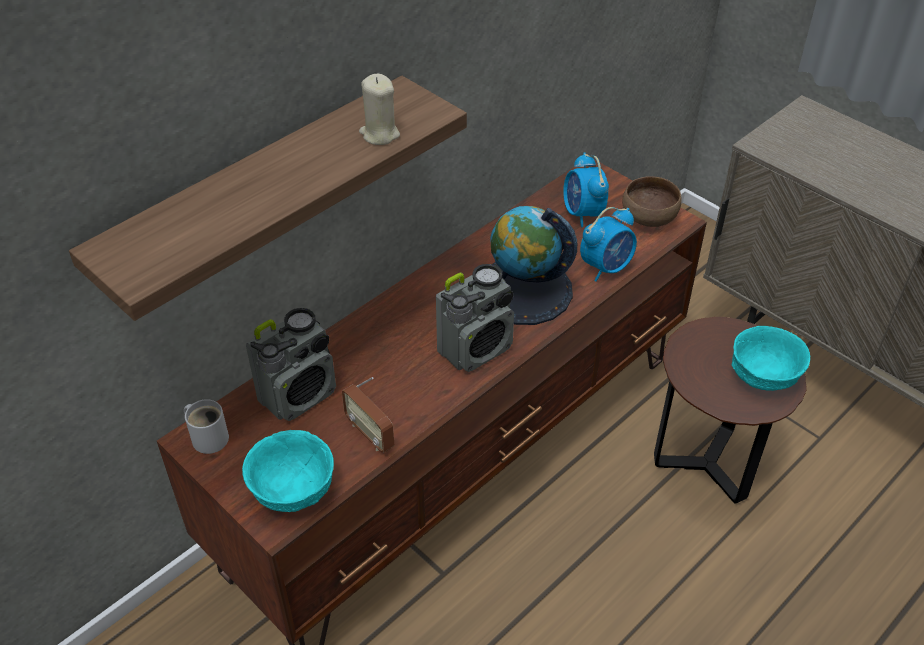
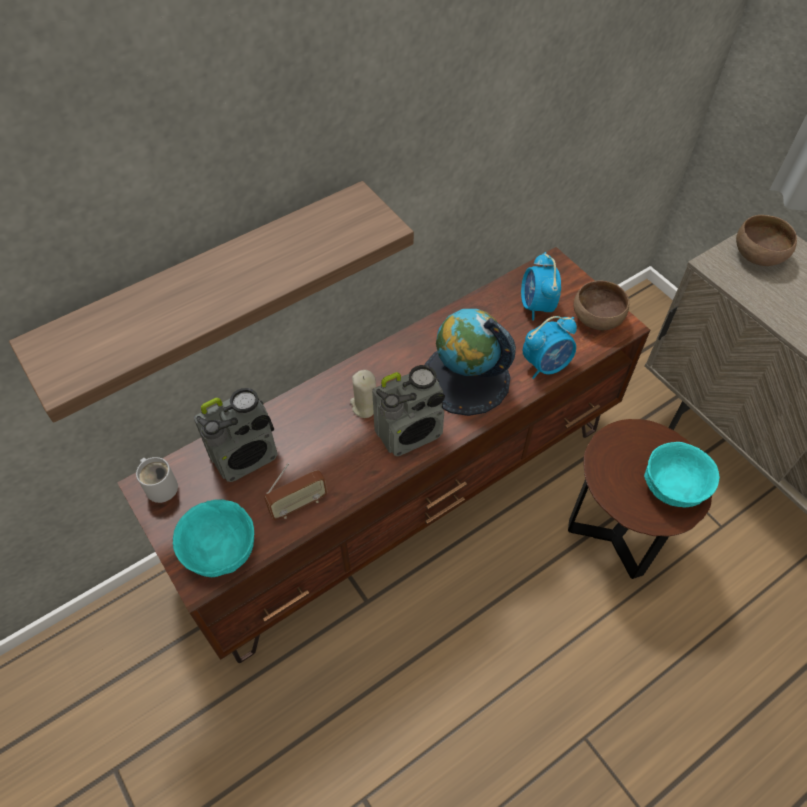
camera: 10 degrees right, 10 degrees up
(370, 434) = (298, 505): radio -> radio turned 90 degrees counterclockwise
(379, 134) = (324, 246): beige candle -> beige candle (365, 405)
(802, 131) = (759, 255): none -> brown bowl

